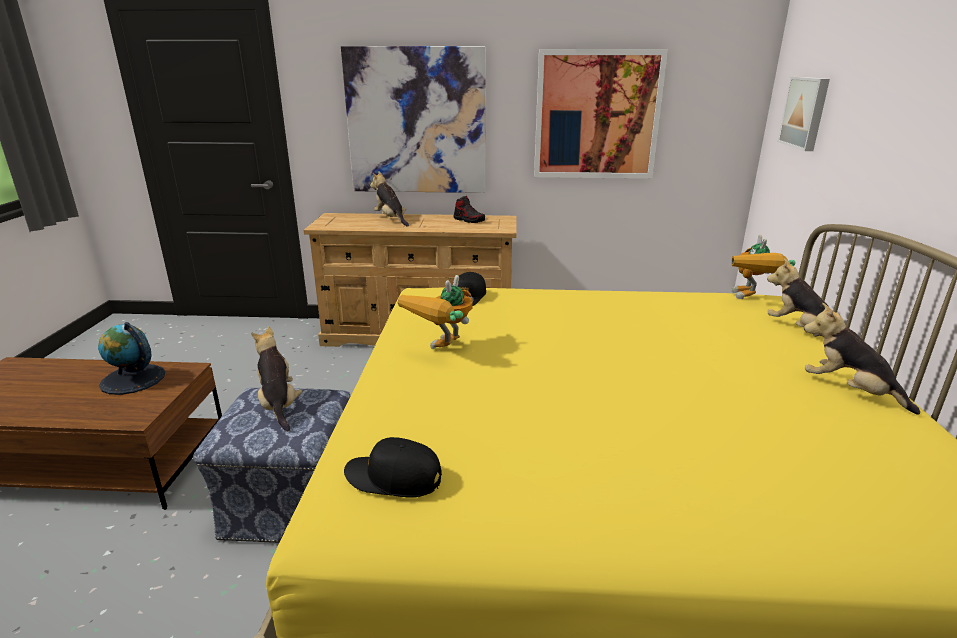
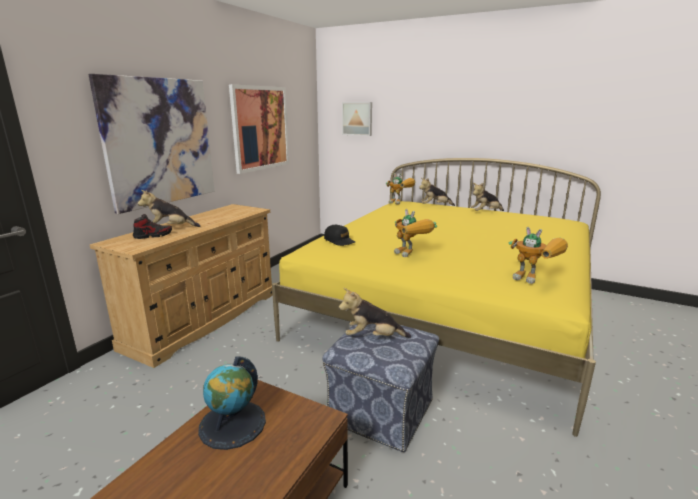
camera: 65 degrees left, 5 degrees down
(393, 478) = (535, 280): black cap -> toy robot
(469, 220) = (220, 213): shoe -> shoe (153, 235)

